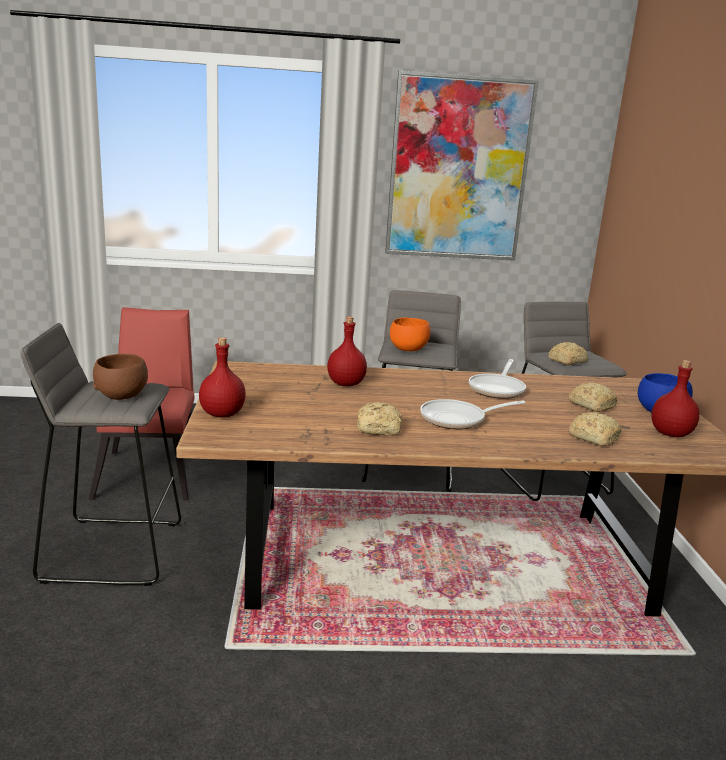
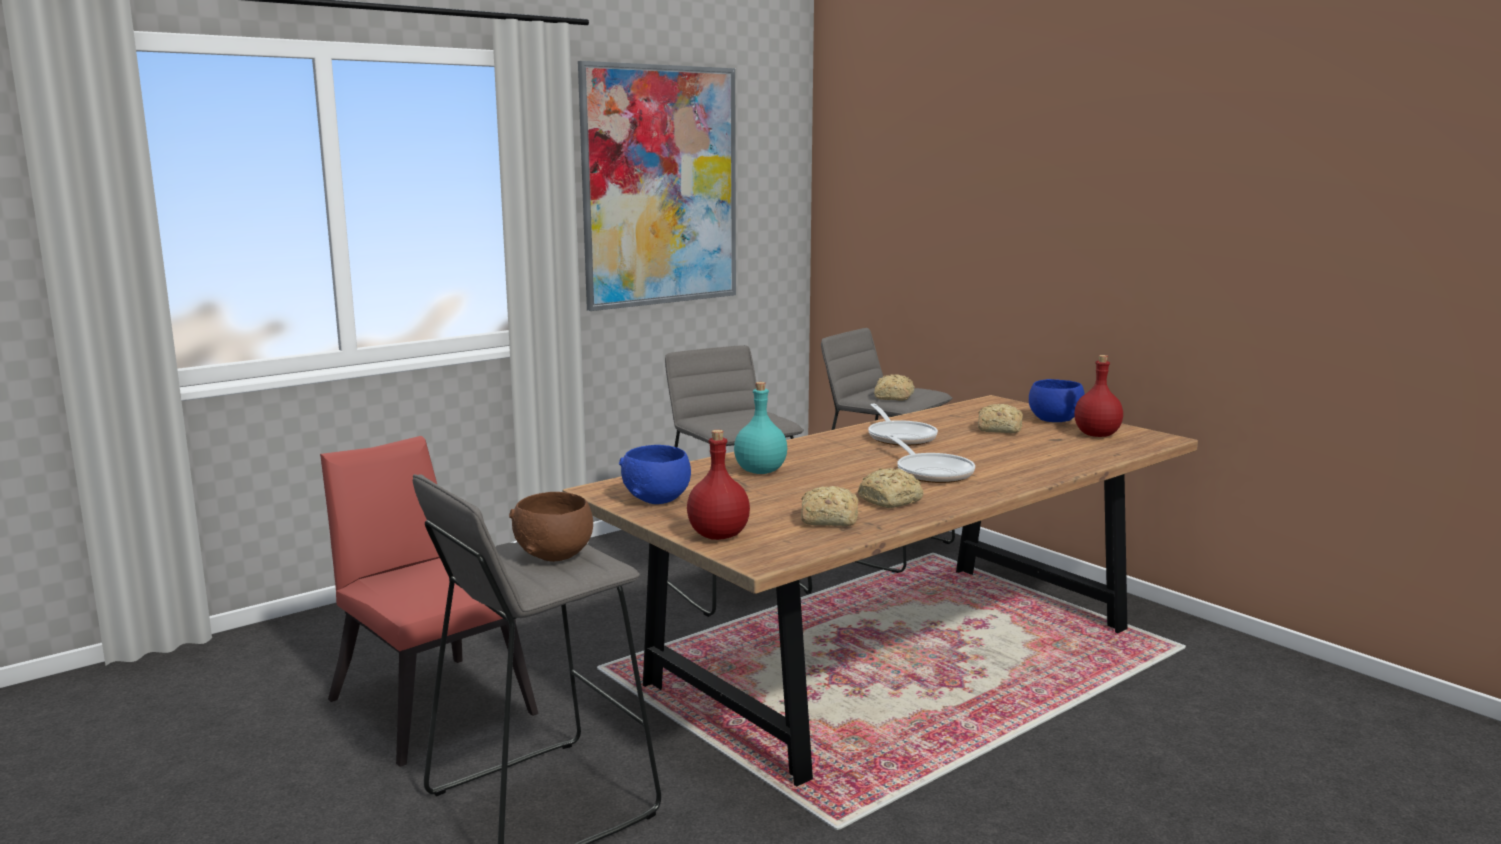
camera: 35 degrees left, 5 degrees down
(246, 382) = (658, 499): none -> blue bowl
(346, 383) = (760, 471): red bottle -> turquoise bottle
(408, 349) = (732, 423): orange bowl -> none
(458, 419) = (931, 472): frying pan -> frying pan turned 60 degrees counterclockwise
(592, 437) = (1056, 455): bread -> bread (827, 520)

